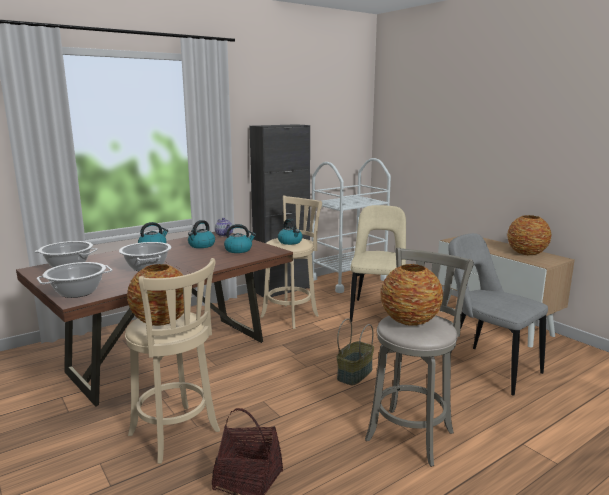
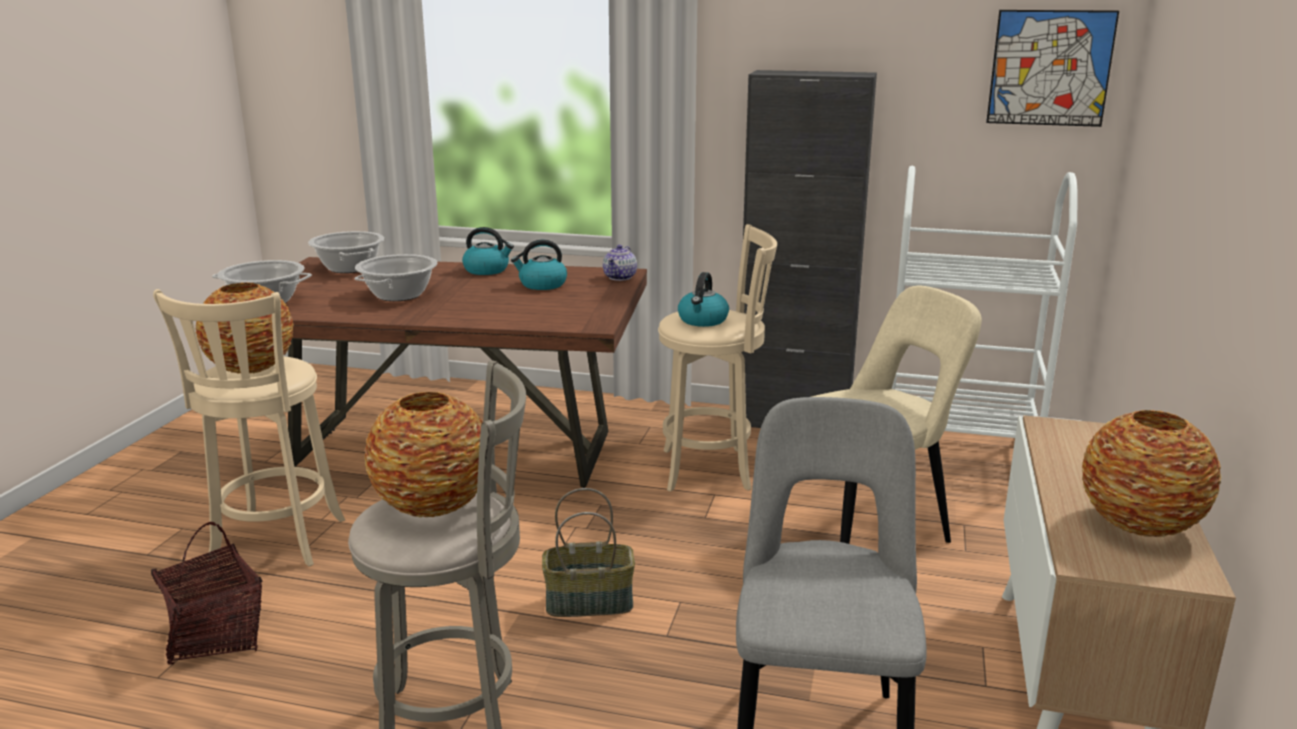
camera: 50 degrees right, 5 degrees up
(239, 250) = (559, 306): kettle -> none
(350, 120) = (1050, 68): none -> picture

